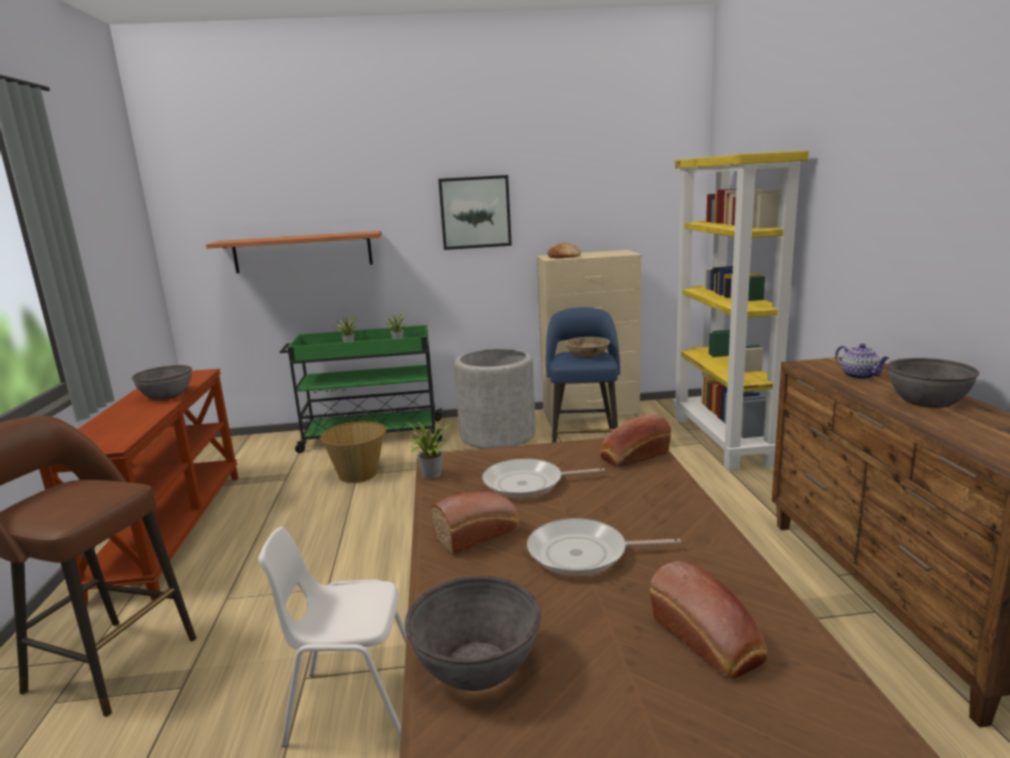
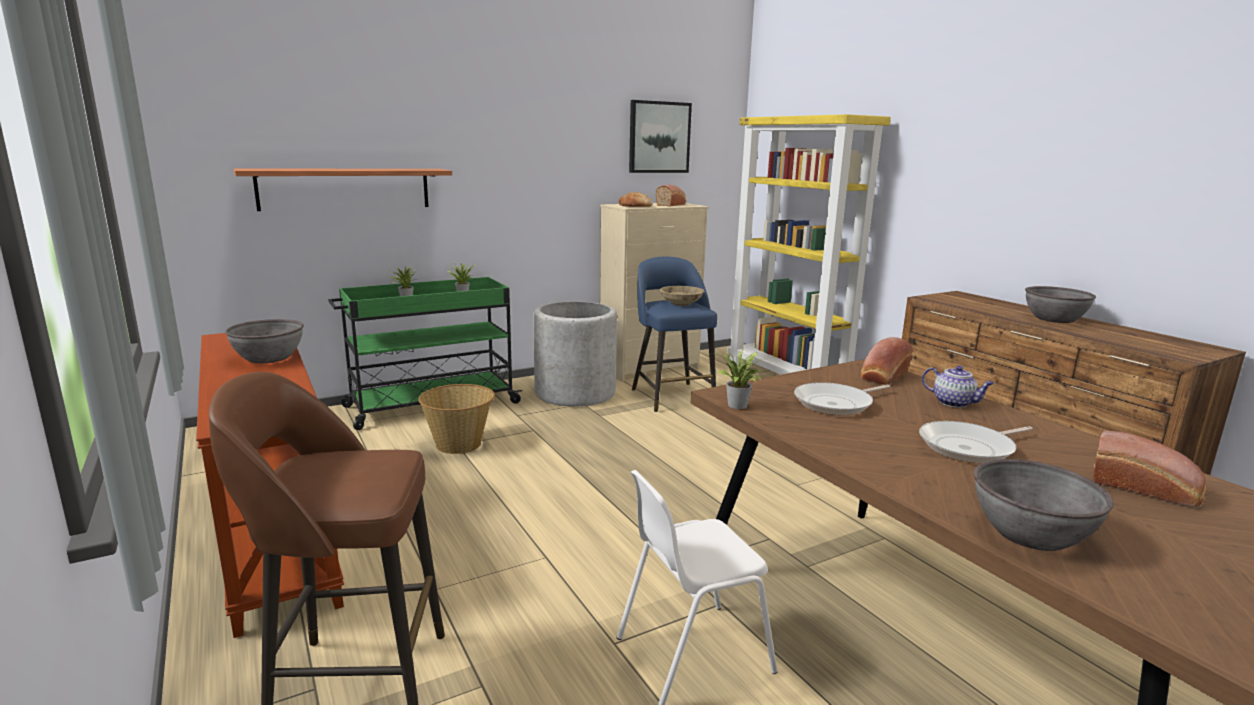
camera: 25 degrees left, 0 degrees up
(475, 212) = (540, 155): picture -> picture (659, 137)
(479, 534) = (865, 445): bread -> bread (671, 205)
(860, 376) = (981, 305): teapot -> teapot (954, 403)

